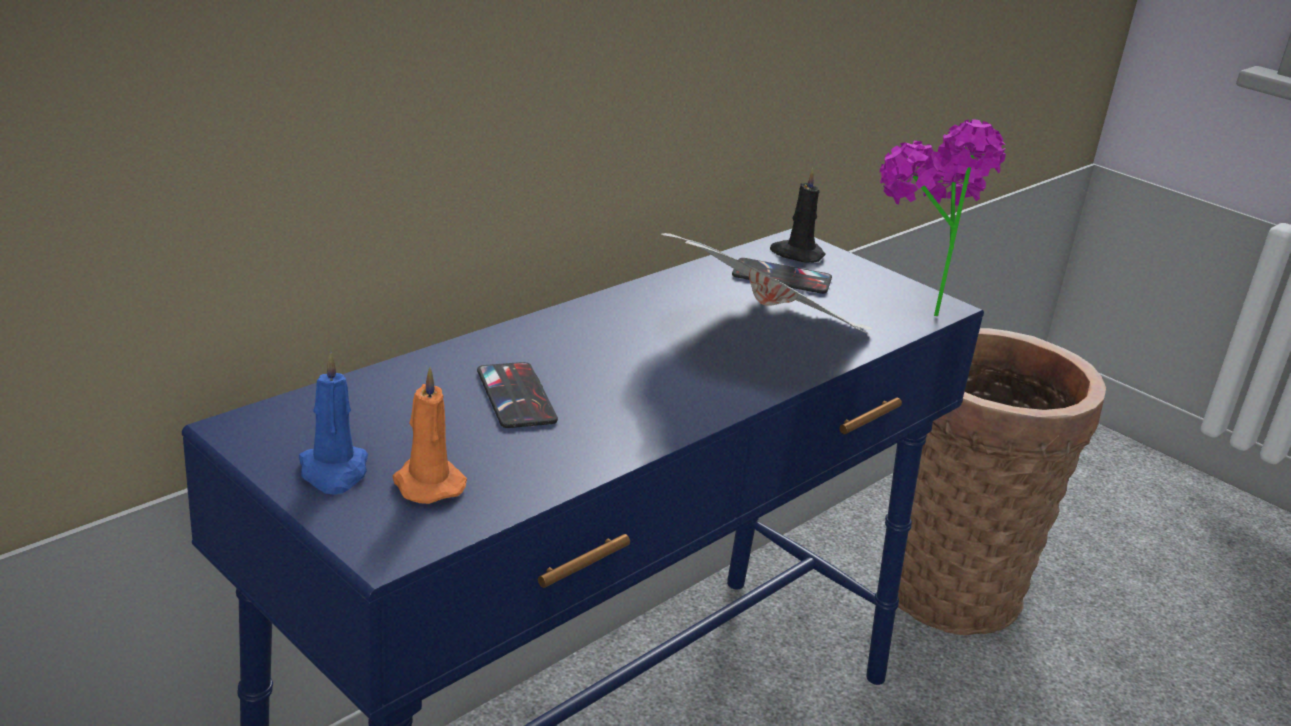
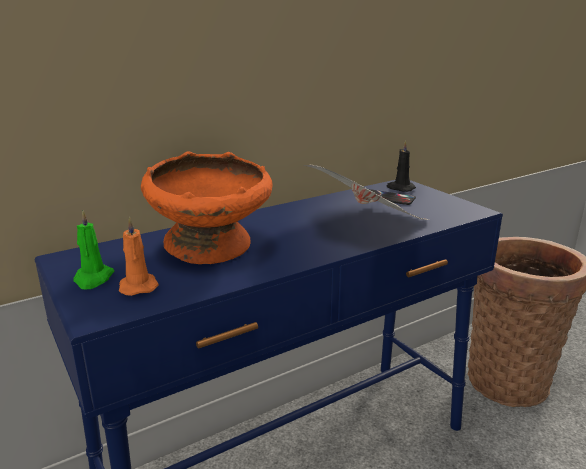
camera: 15 degrees right, 5 degrees down
(334, 472) = (93, 279): blue candle -> green candle
(516, 396) = (212, 247): phone -> orange bowl
(913, 306) = (459, 211): potted plant -> none

